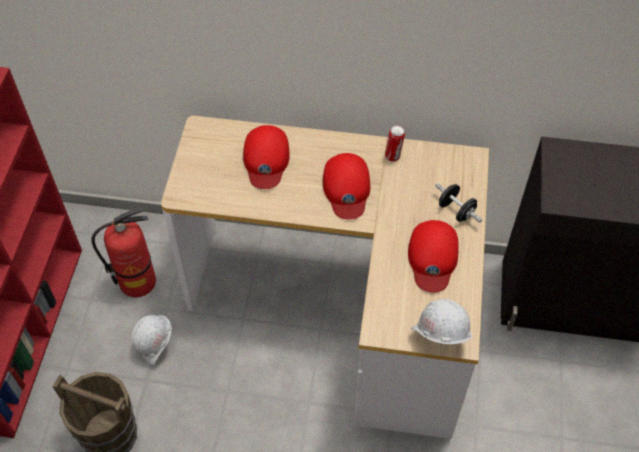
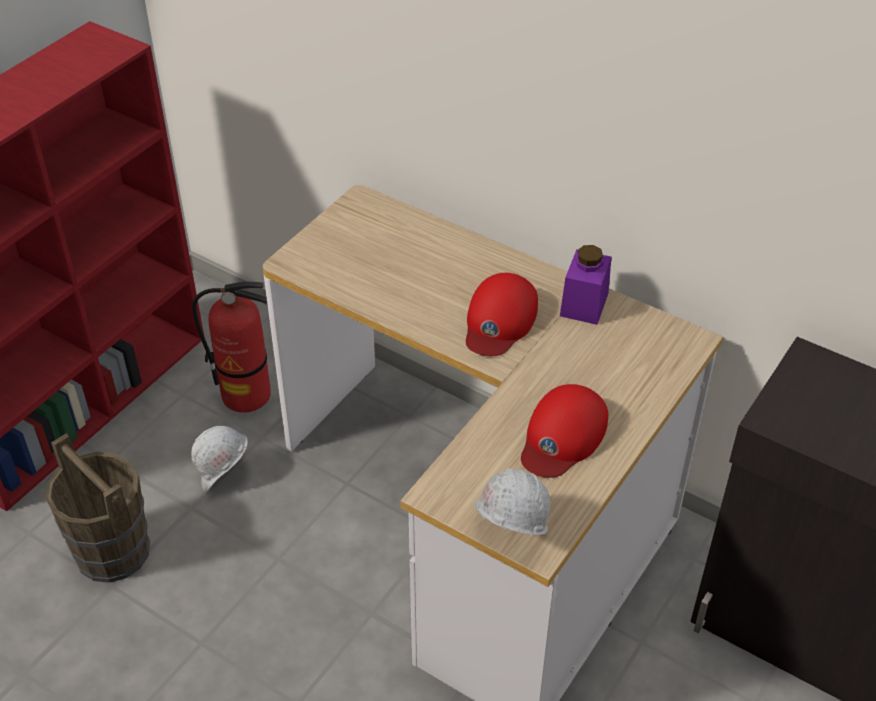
camera: 25 degrees right, 10 degrees down
(266, 160) = (418, 257): red cap -> none
(393, 156) = (584, 304): can -> purple jar
(456, 211) = (630, 393): black dumbbell -> none

